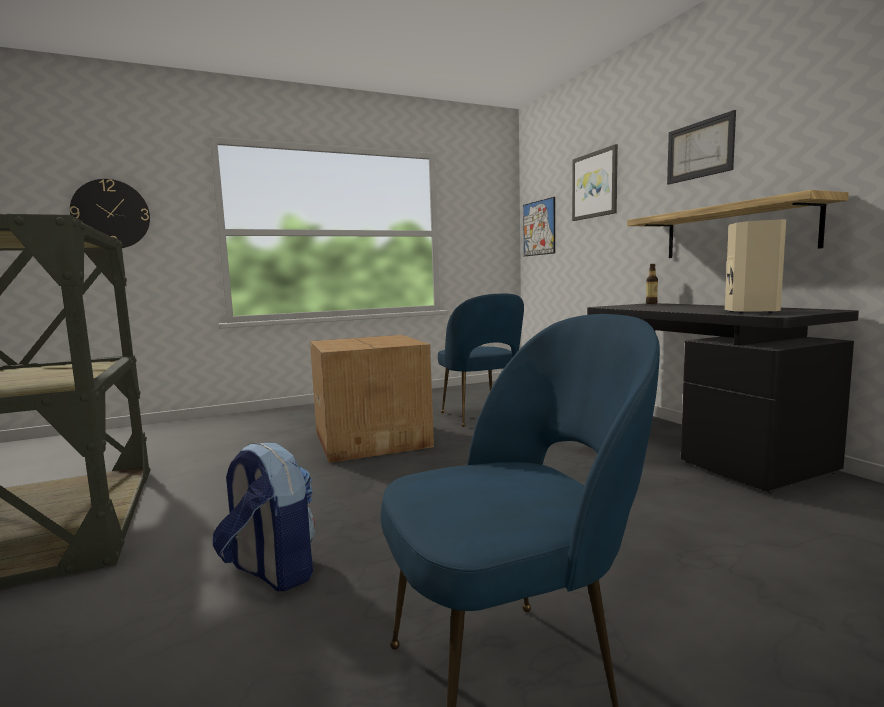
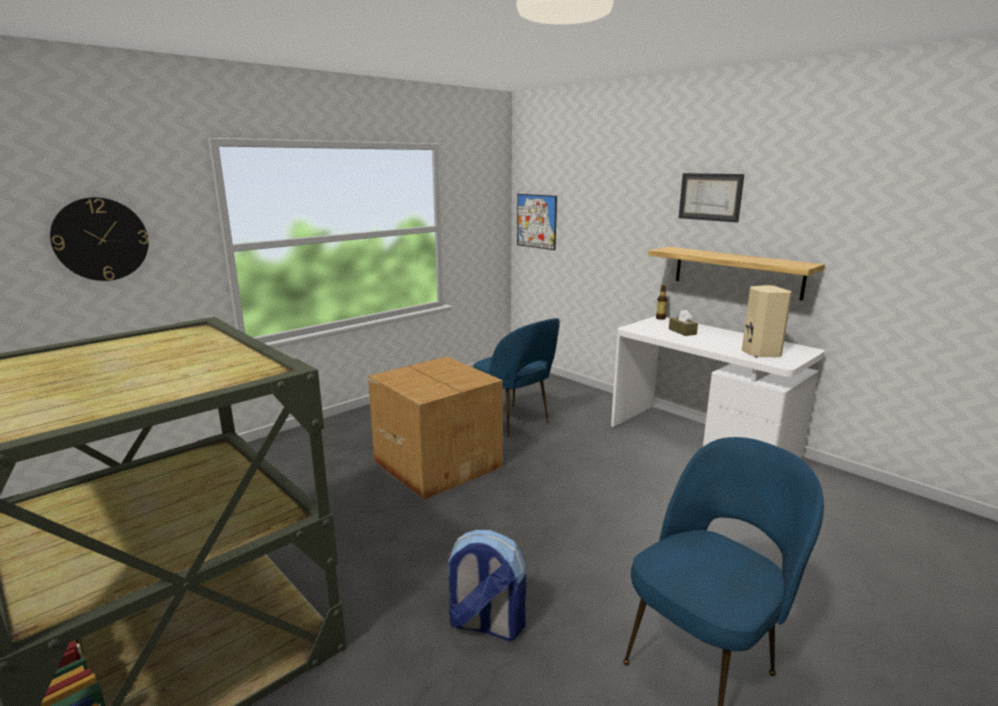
camera: 20 degrees left, 10 degrees up
(595, 185) = (603, 197): picture -> none
(665, 306) = (682, 331): none -> brown tissue box
(696, 447) = (702, 442): black desk -> white desk

